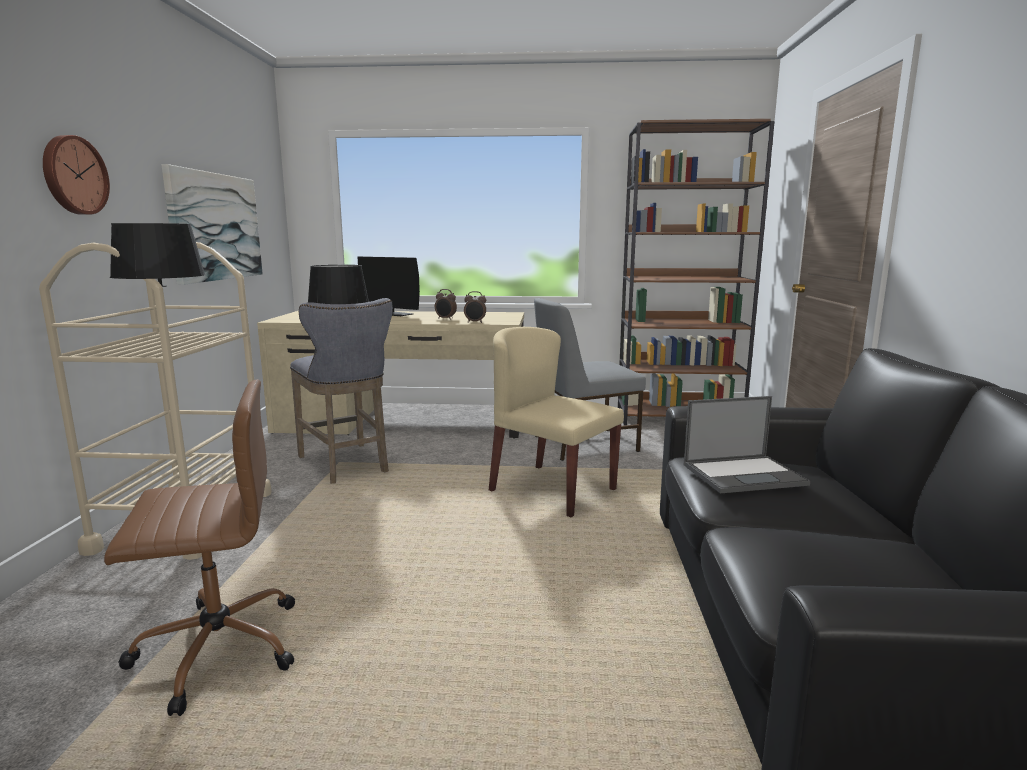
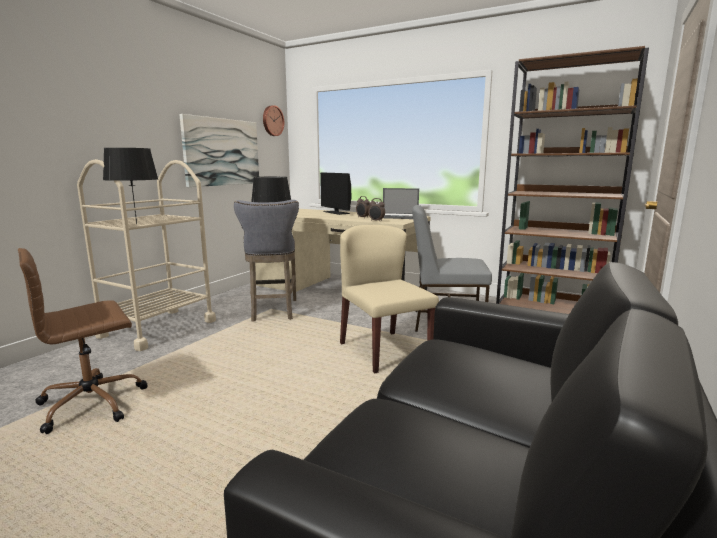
camera: 25 degrees right, 0 degrees up
(73, 175) = (111, 121): wall clock -> wall clock (272, 121)
(215, 648) = (94, 403): brown office chair -> brown office chair turned 135 degrees clockwise
(744, 474) = (453, 361): laptop -> laptop (399, 216)

